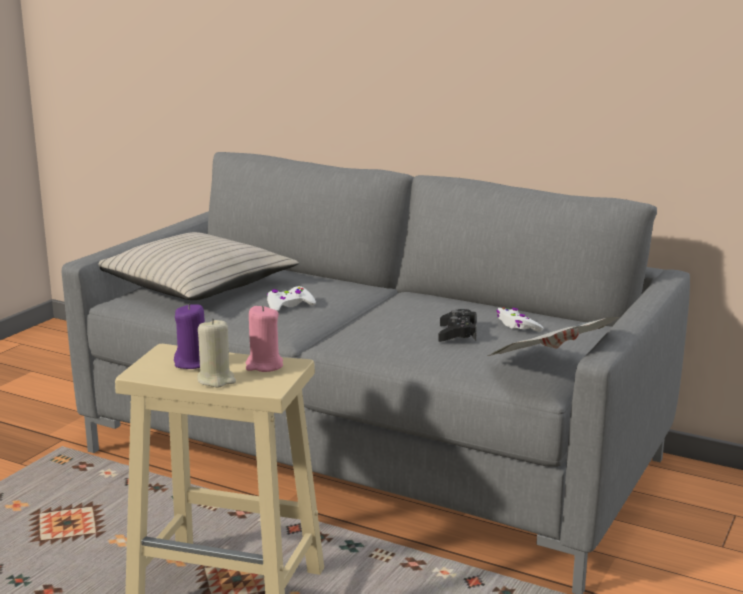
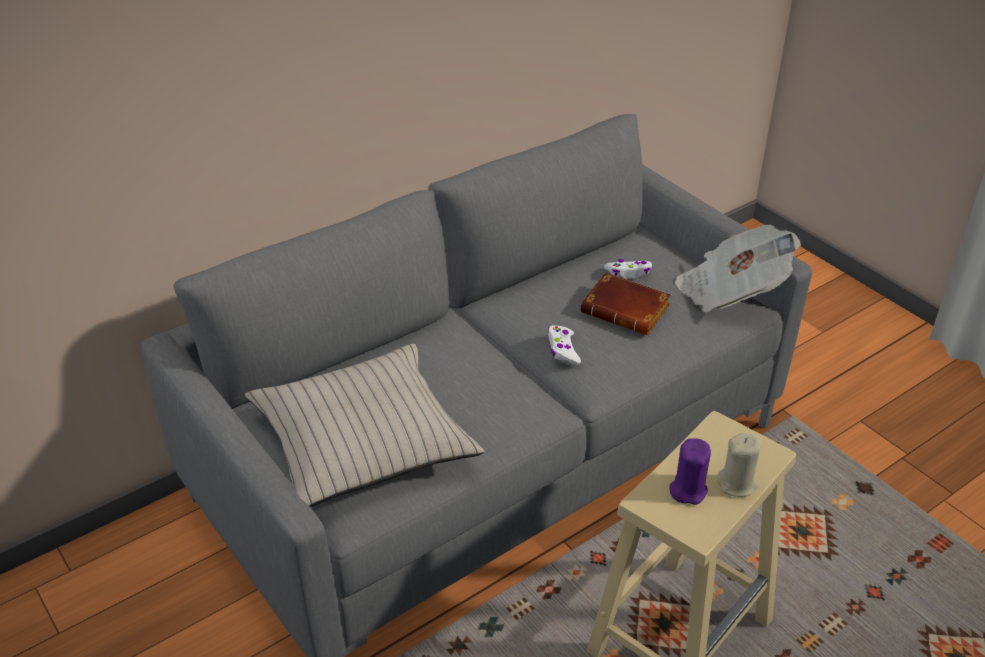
camera: 65 degrees left, 20 degrees up
(264, 365) = (717, 444): pink candle -> none
(289, 305) = (484, 389): white game controller -> white game controller (563, 350)
(457, 333) = (628, 310): black game controller -> brown book

